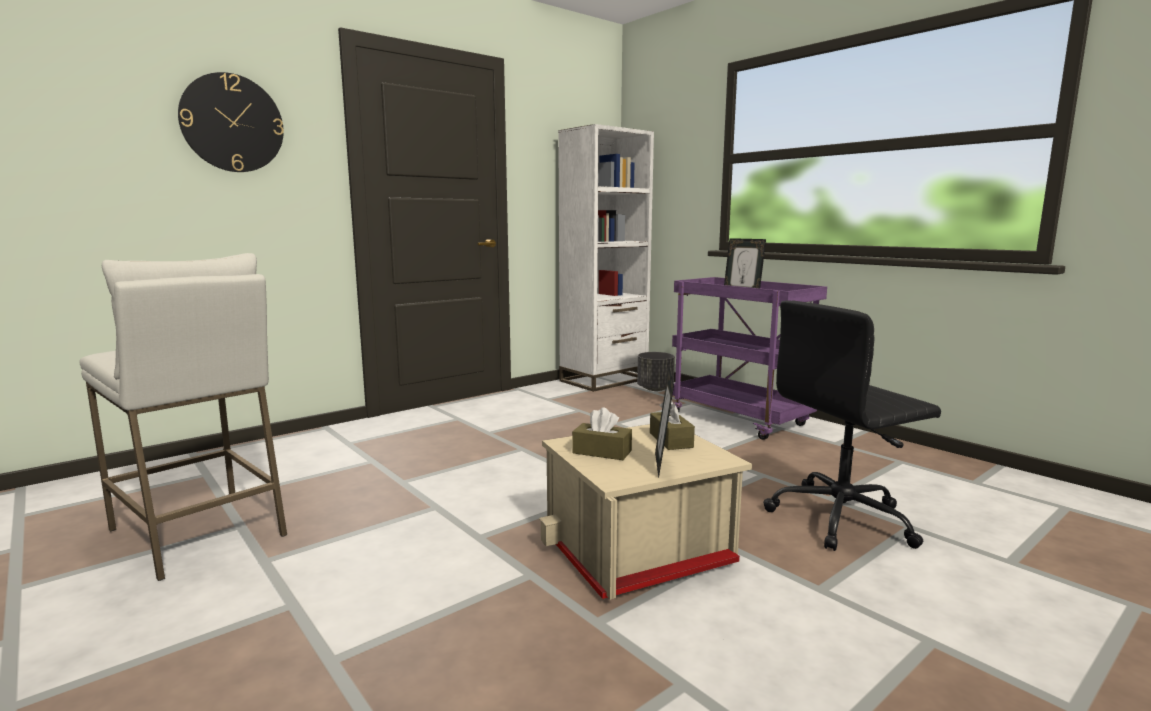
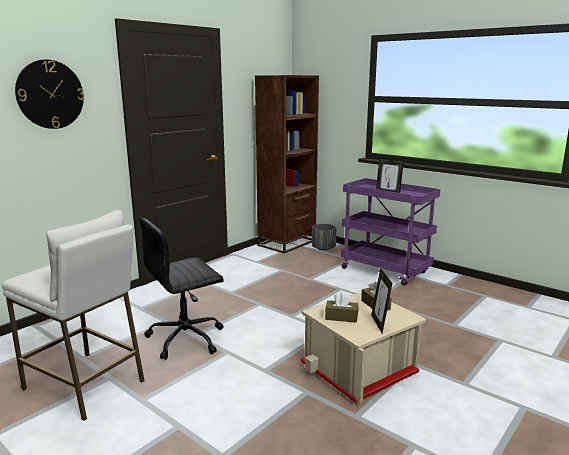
camera: 10 degrees left, 5 degrees up
(604, 380) = (287, 243): white bookcase -> brown bookcase
(842, 518) = (464, 338): black office chair -> black office chair (187, 338)

